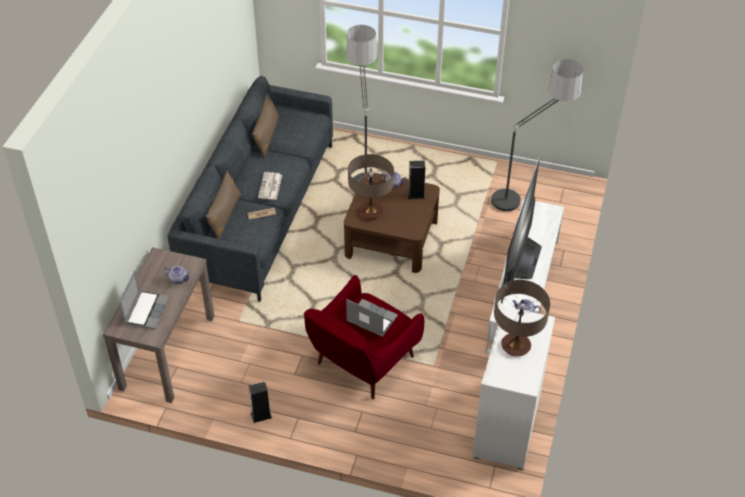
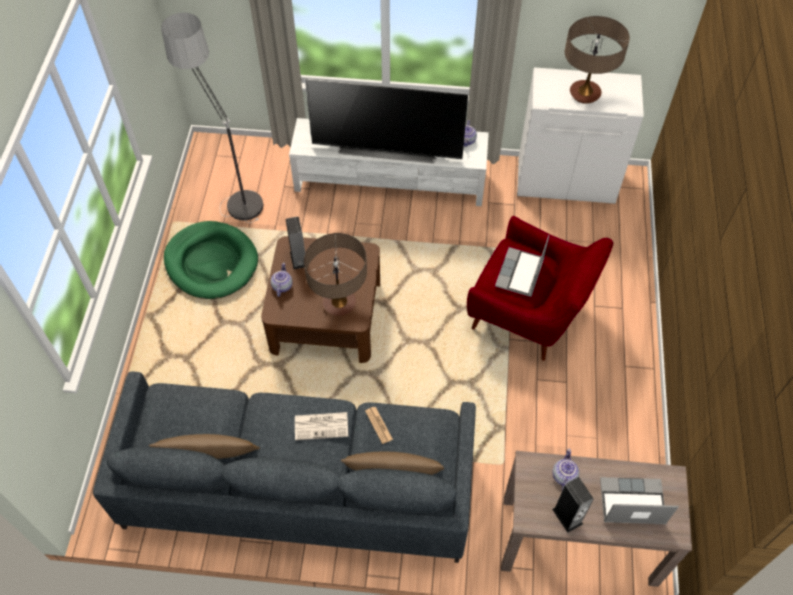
camera: 100 degrees left, 10 degrees up
(261, 415) = (635, 405): speaker -> speaker (567, 516)
(362, 169) = (199, 368): floor lamp -> none
(453, 180) = (211, 262): none -> green dog bed

